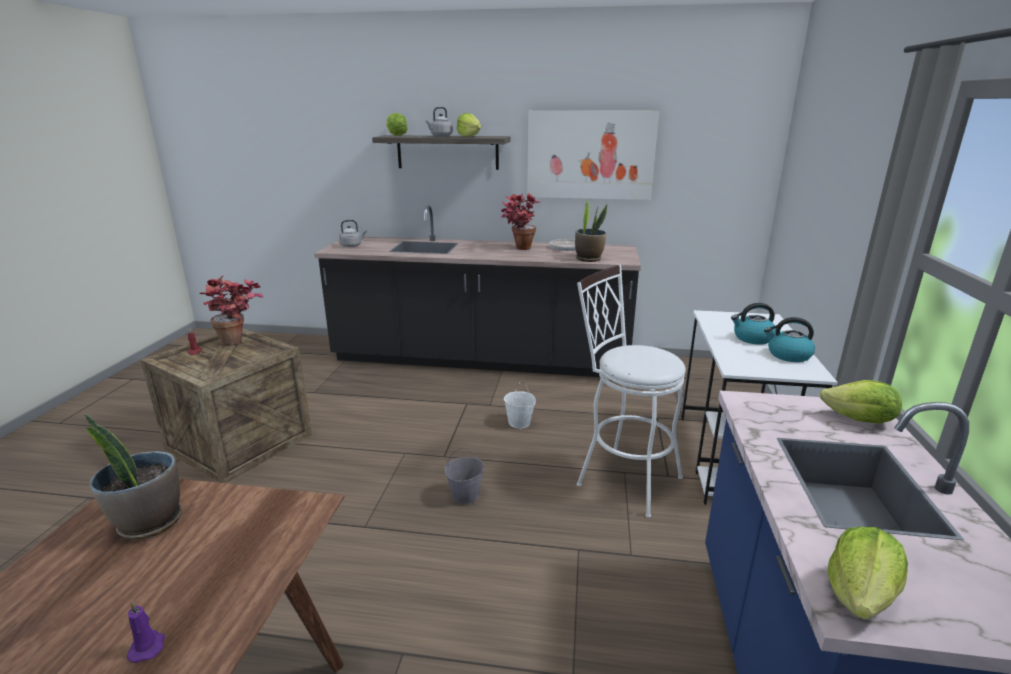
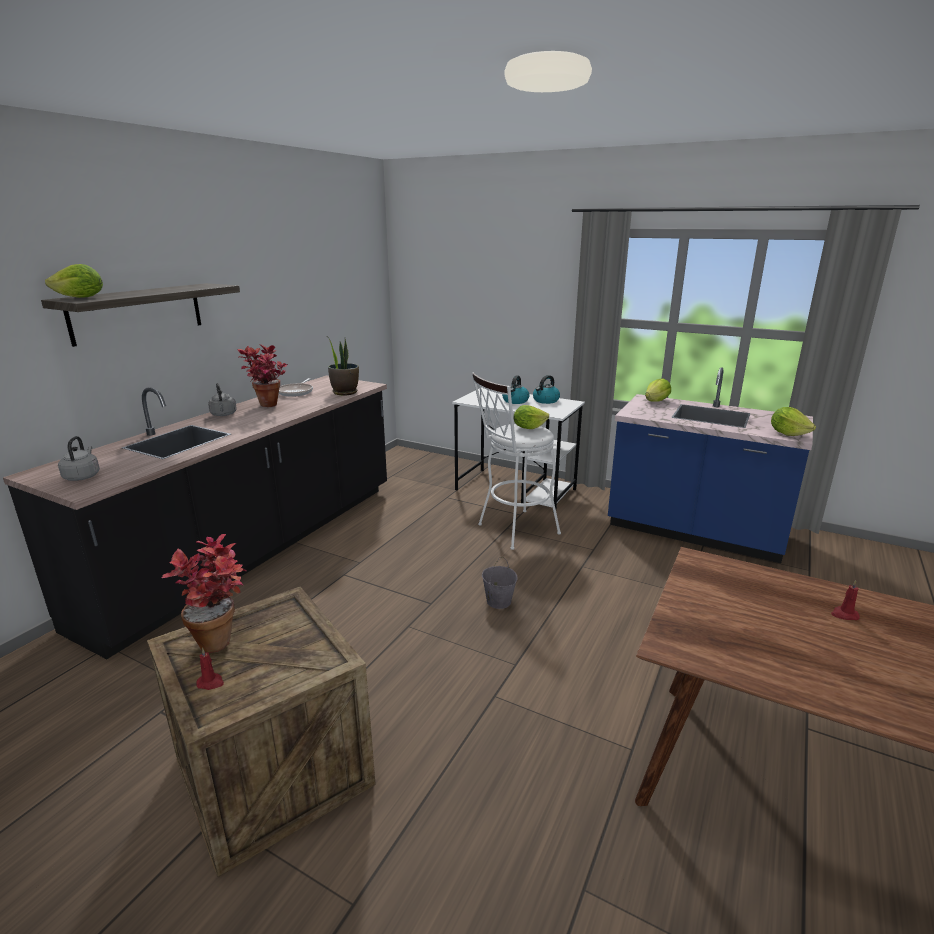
camera: 70 degrees left, 0 degrees up
(147, 646) = (844, 615): purple candle -> red candle
(149, 523) = (718, 629): potted plant -> none
(440, 136) = (148, 291): grey kettle -> grey kettle (224, 414)
(469, 136) = (185, 288): lettuce -> lettuce (528, 427)
(519, 423) = (406, 554): white bucket -> none
(590, 155) = (279, 295): picture -> none

